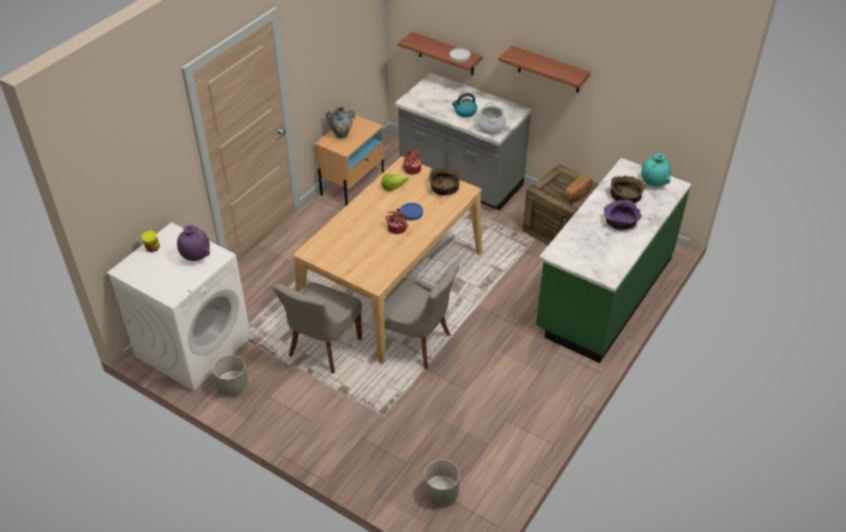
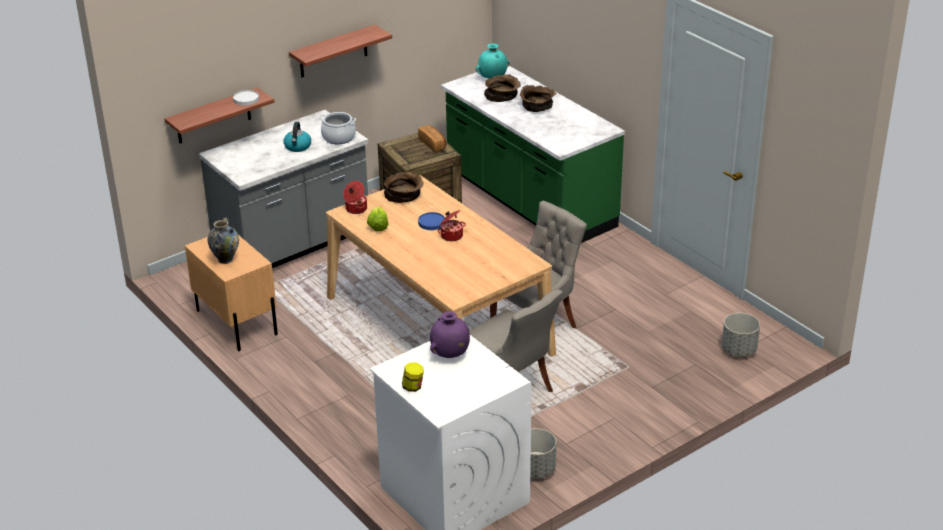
camera: 70 degrees left, 10 degrees down
(620, 223) = (537, 107): purple bowl -> brown bowl

